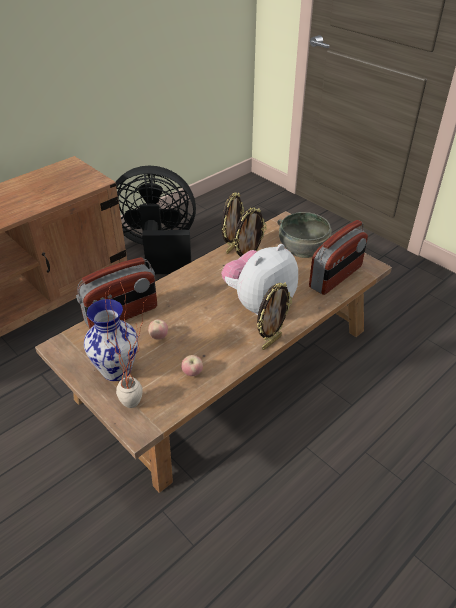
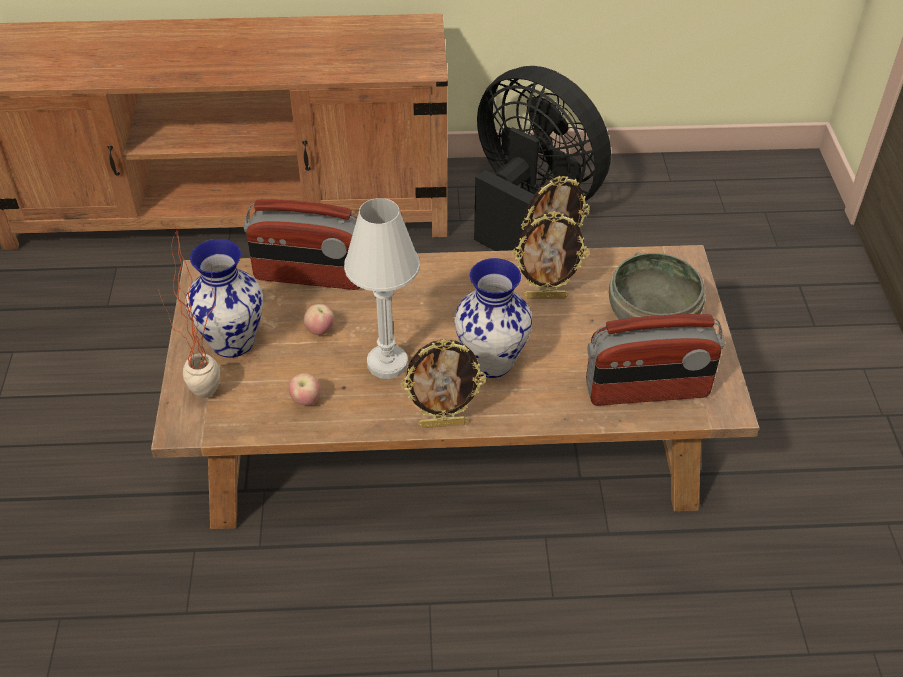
camera: 40 degrees right, 5 degrees up
(212, 332) = (387, 363): none -> white table lamp
(259, 303) = (490, 362): plush toy -> vase

